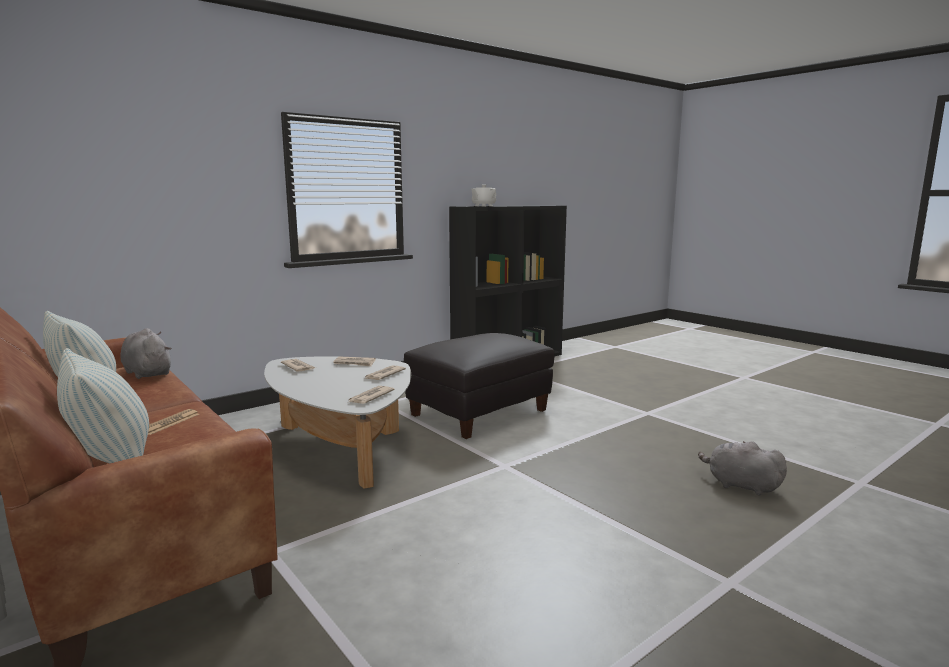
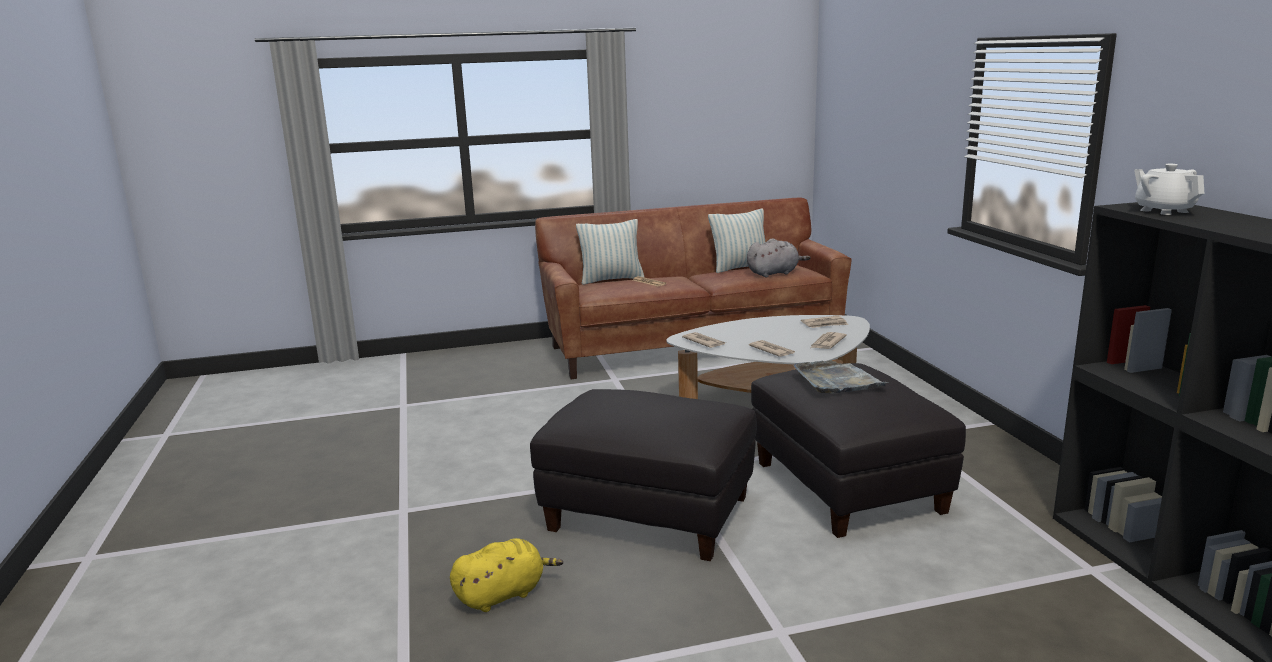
camera: 115 degrees right, 5 degrees up
(476, 341) = (837, 380): none -> grey tray
(581, 461) = (649, 514): none -> black ottoman
(740, 485) = (503, 594): grey plush toy -> yellow plush toy

